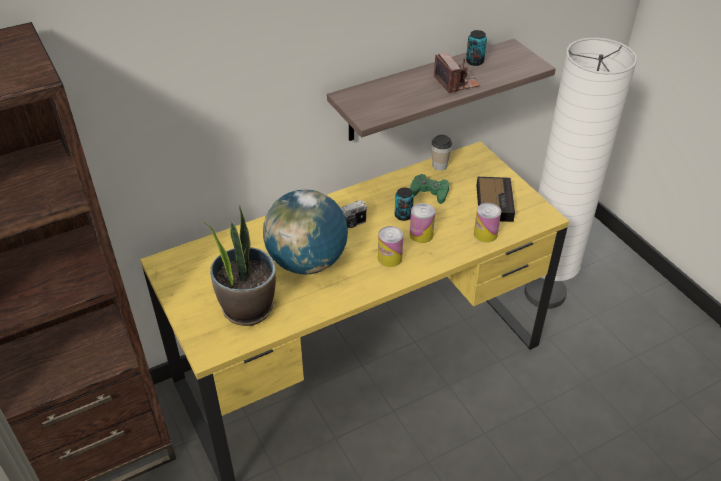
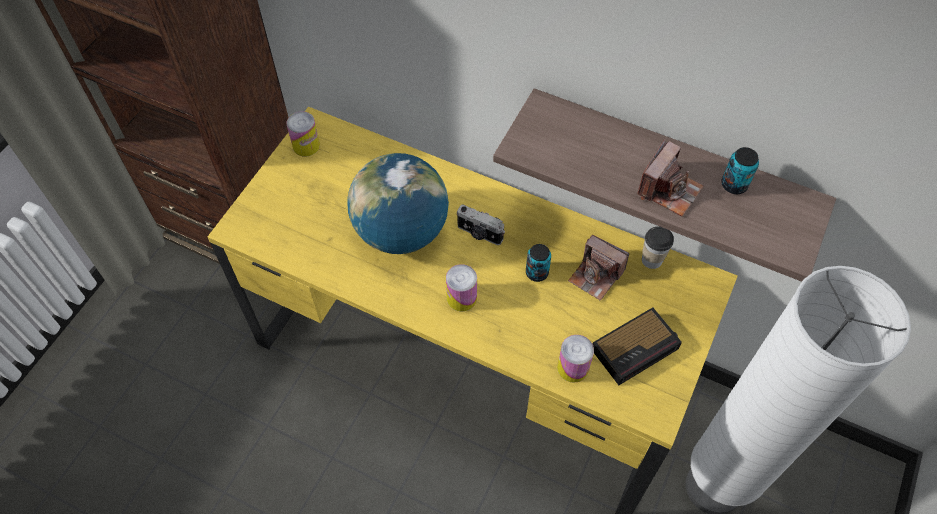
camera: 55 degrees right, 15 degrees up
(247, 307) = (307, 223): potted plant -> none
(421, 234) = (520, 306): can -> can (306, 145)
(429, 192) = (596, 276): green game controller -> camera

